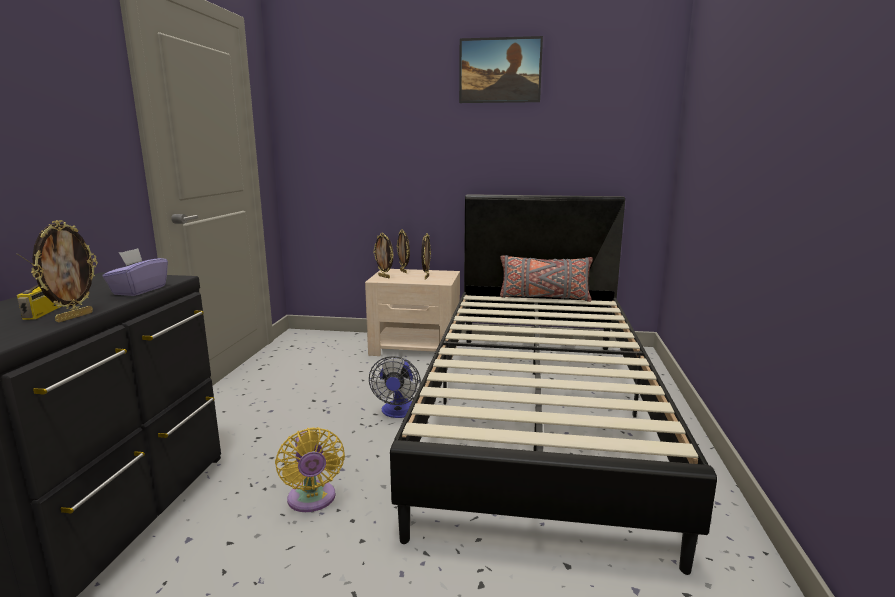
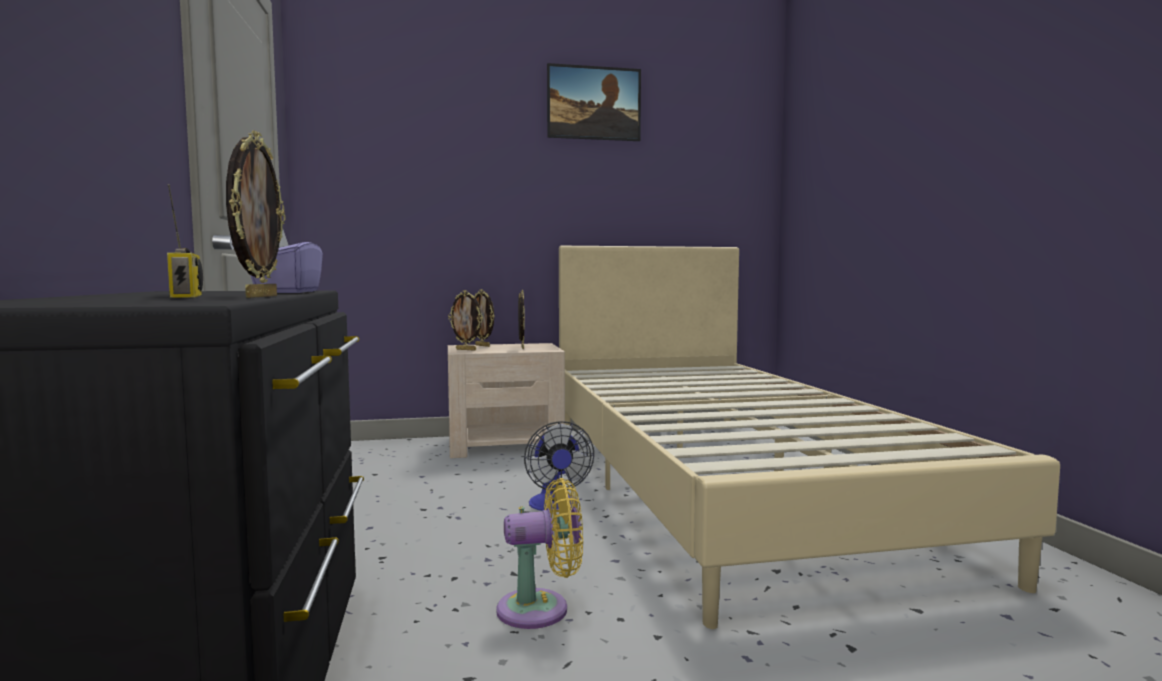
camera: 20 degrees left, 10 degrees down
(312, 500) = (541, 609): yellow fan -> yellow fan turned 60 degrees counterclockwise
(537, 412) = (721, 485): black bed -> beige bed
(544, 298) = (661, 367): grey pillow -> none

